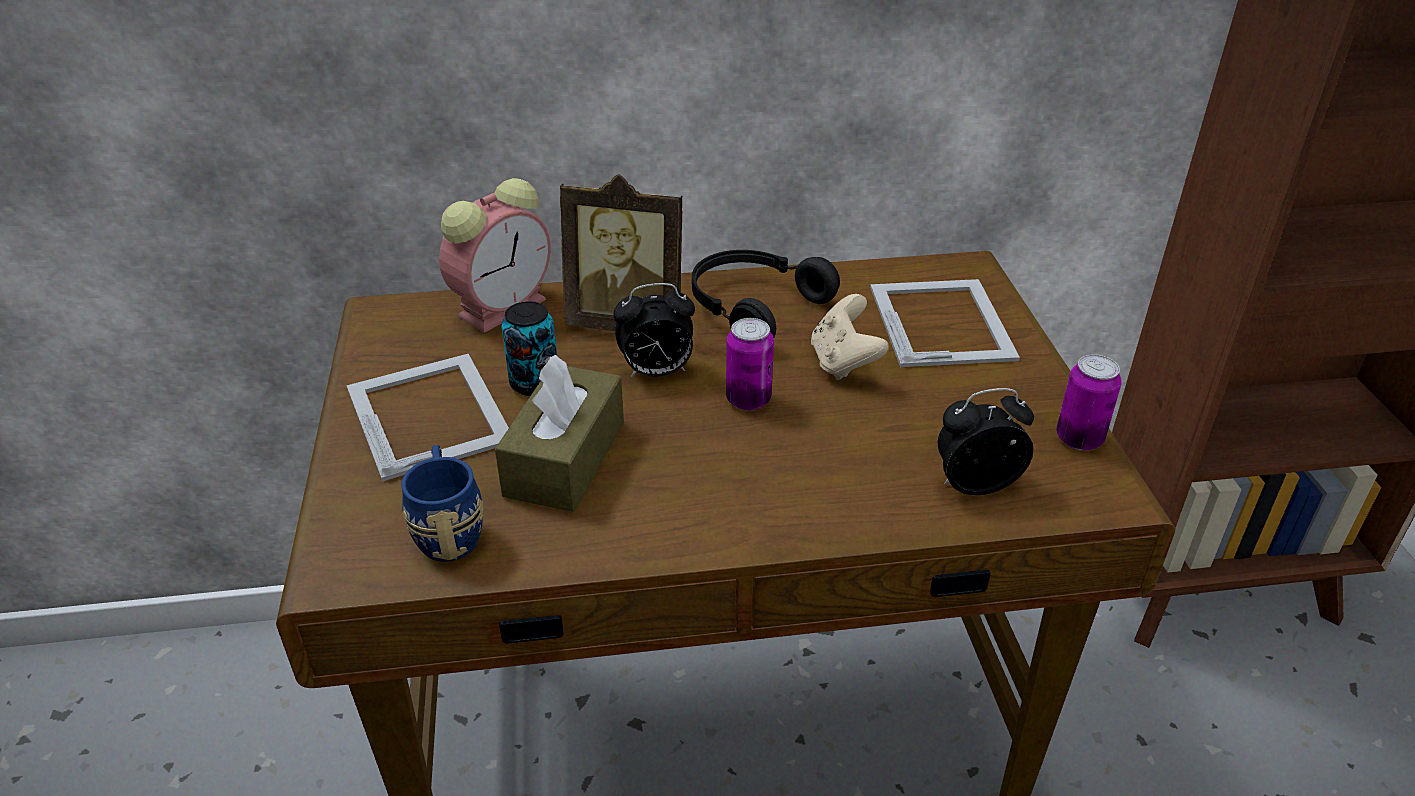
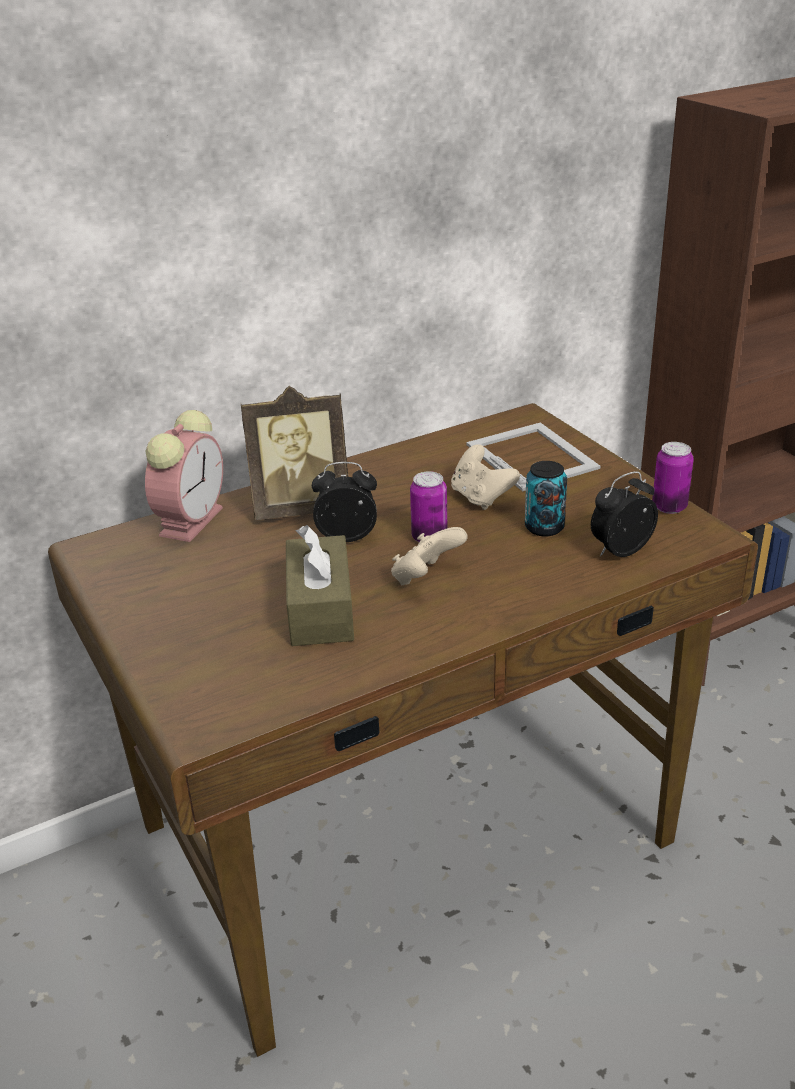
camera: 20 degrees left, 5 degrees down
(429, 413) = (188, 606): picture frame -> none
(448, 528) = (265, 677): blue mug -> none
(534, 383) = (258, 566): can -> can (544, 527)
(656, 372) = (348, 536): alarm clock -> alarm clock turned 150 degrees counterclockwise
(710, 452) = (426, 578): none -> beige game controller
(753, 307) = (389, 476): black headphones -> none

